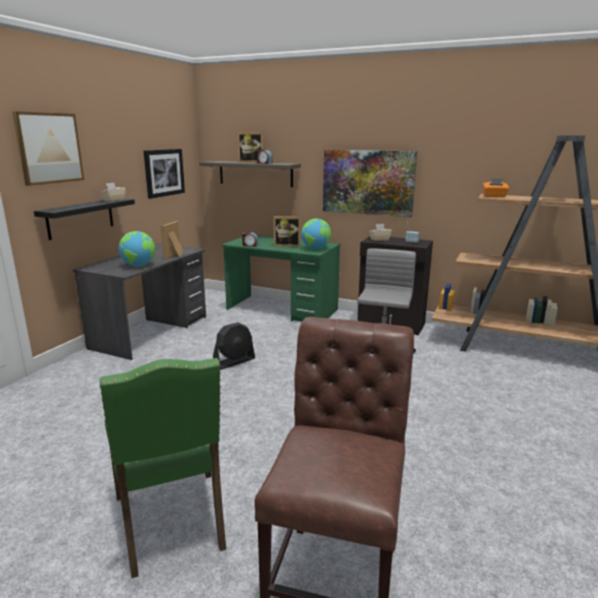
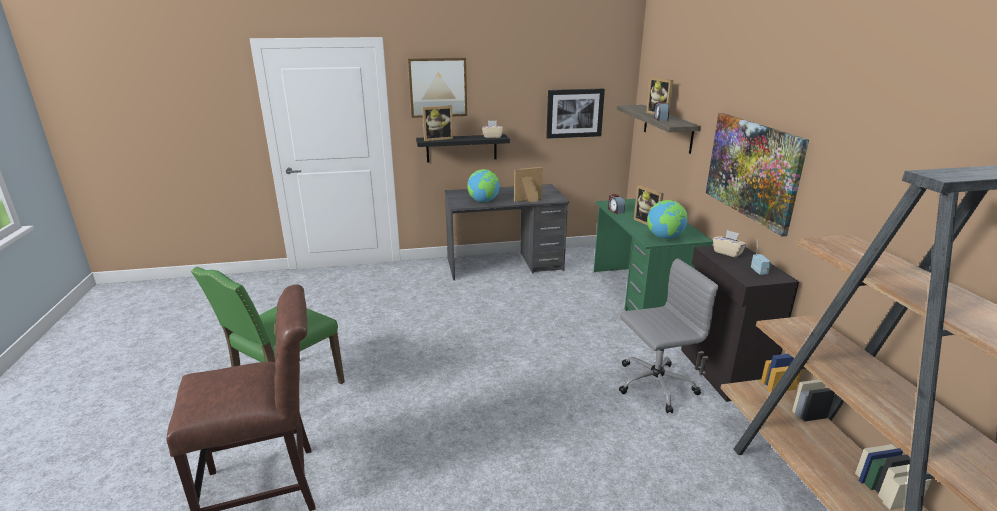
camera: 55 degrees right, 5 degrees up
(64, 208) = (437, 139): none -> picture frame
(234, 361) = (505, 319): black fan -> none
(494, 196) = (839, 245): orange tissue box -> none

